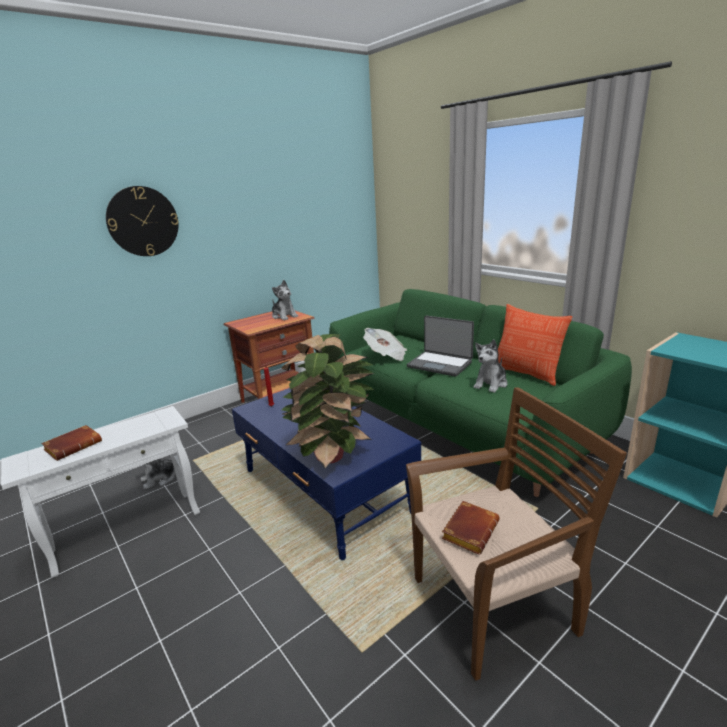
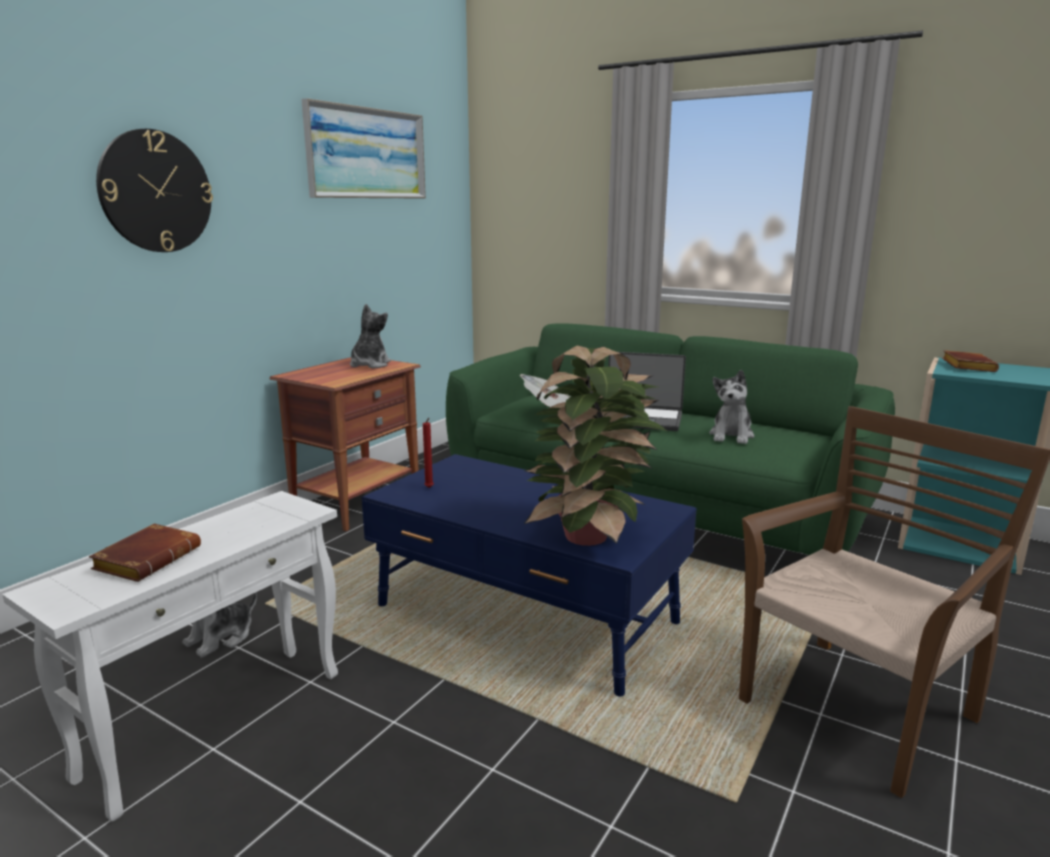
camera: 20 degrees left, 5 degrees down
(284, 316) = (369, 365): plush toy -> plush toy turned 105 degrees counterclockwise
(289, 180) = (367, 153): none -> picture
(469, 530) = (842, 597): brown book -> brown book (965, 366)
(526, 374) = (762, 423): orange pillow -> none

